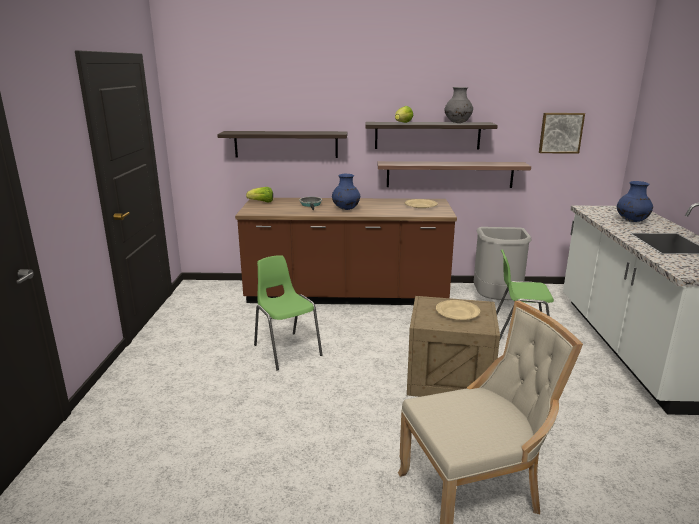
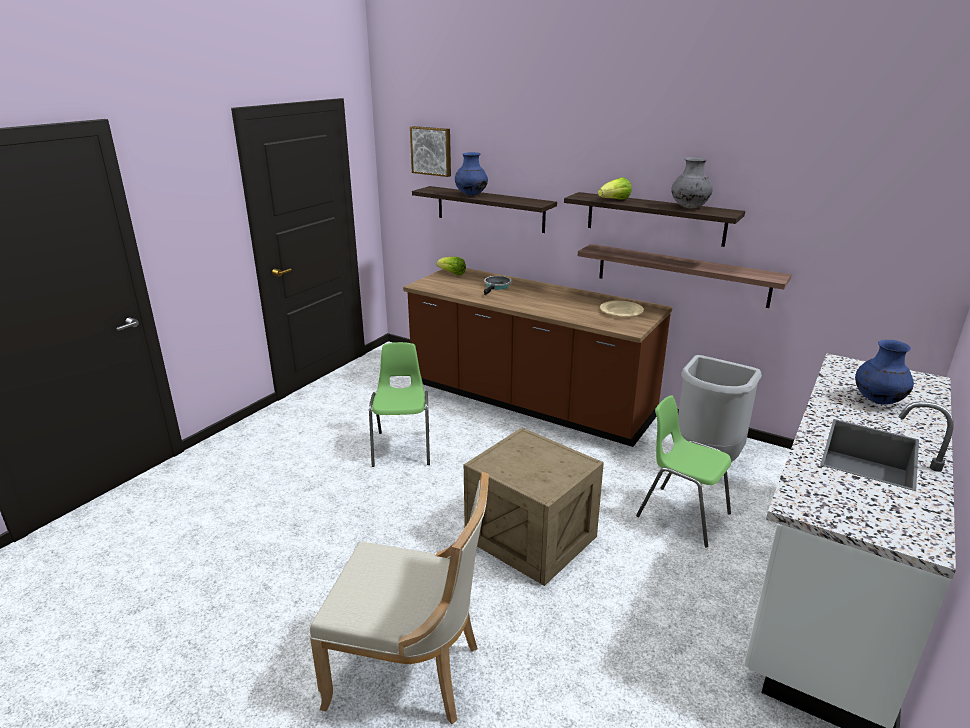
camera: 30 degrees right, 5 degrees up
(346, 209) = (525, 300): blue vase -> blue vase (471, 195)
(457, 312) = (539, 462): beige plate -> none
(560, 133) = (854, 239): picture -> picture (432, 151)

